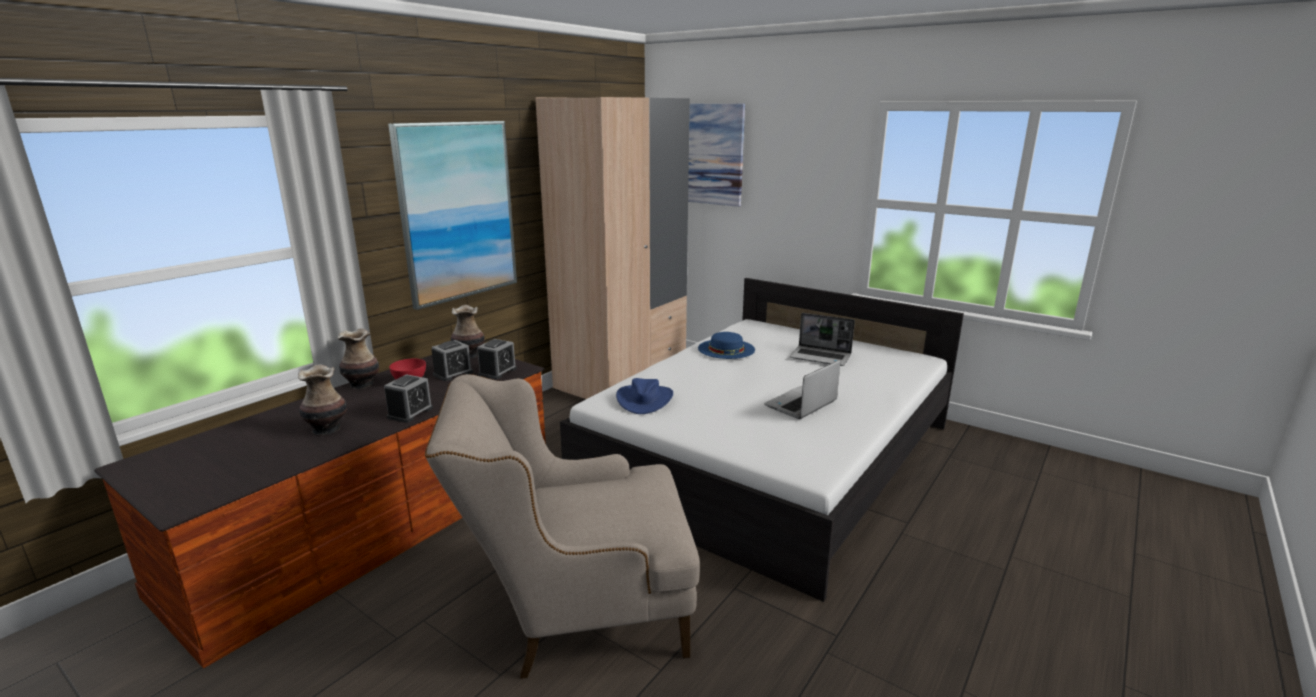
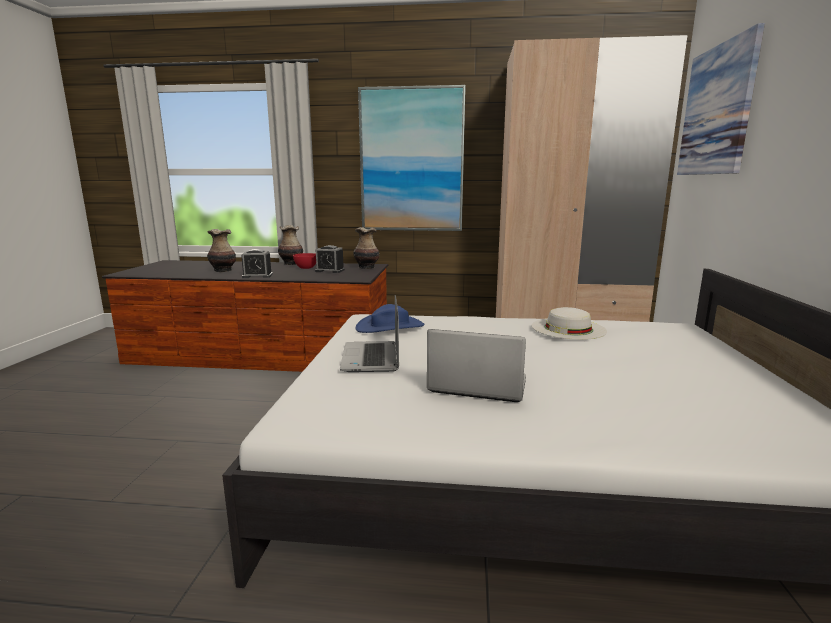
camera: 60 degrees right, 5 degrees down
(497, 372) = (346, 276): alarm clock -> none
(577, 613) = (181, 442): beige armchair -> none
(726, 349) = (568, 328): blue hat -> white hat
(821, 357) = (658, 373): laptop -> laptop (372, 358)

